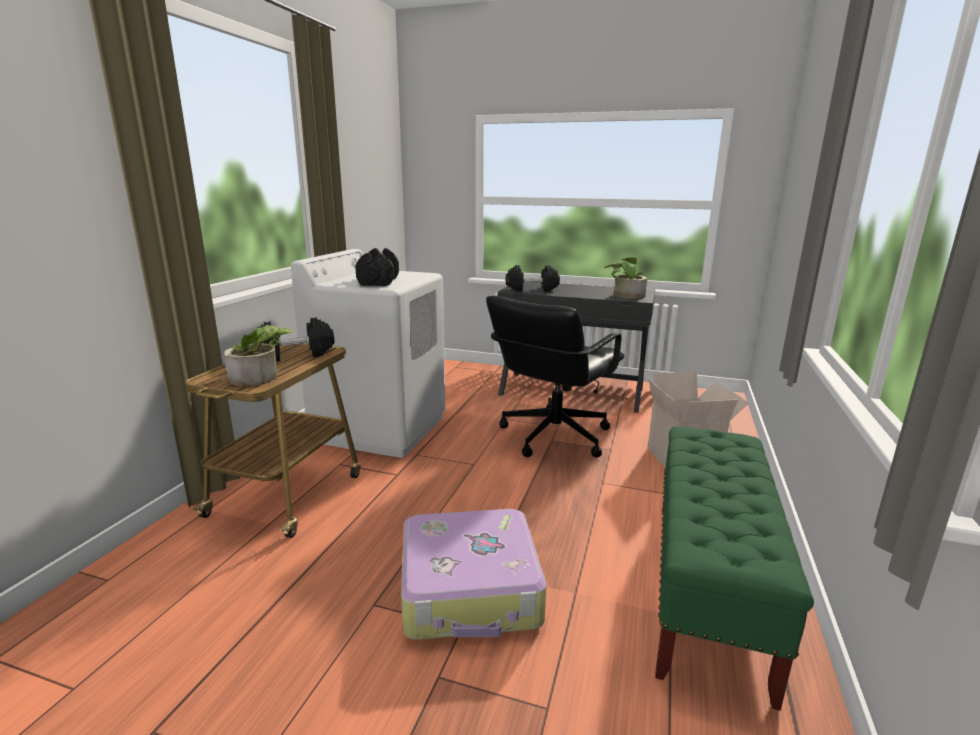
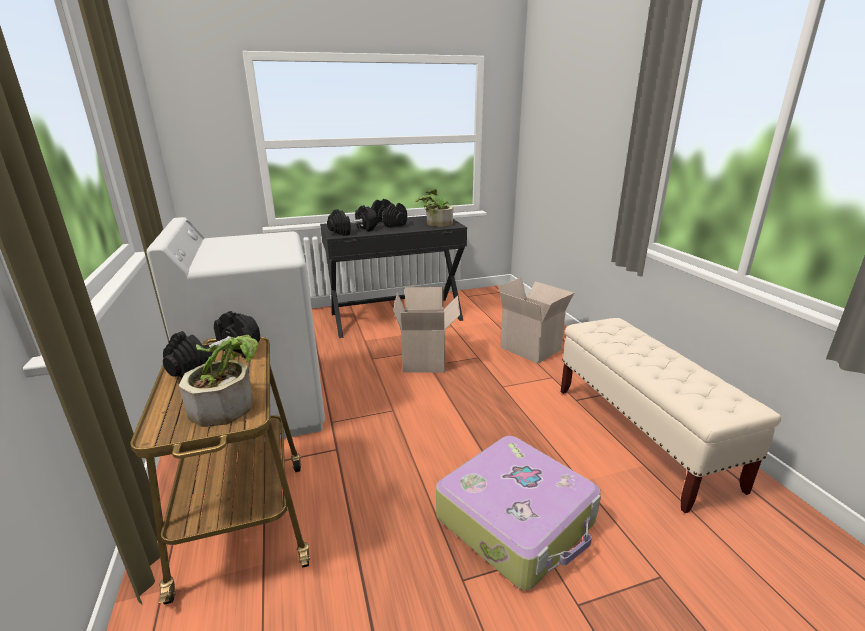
camera: 35 degrees left, 5 degrees up
(379, 281) = (256, 252): black dumbbell -> black dumbbell (389, 223)
(553, 436) = (426, 360): black office chair -> cardboard box
(707, 588) = (641, 436): green bench -> beige bench

